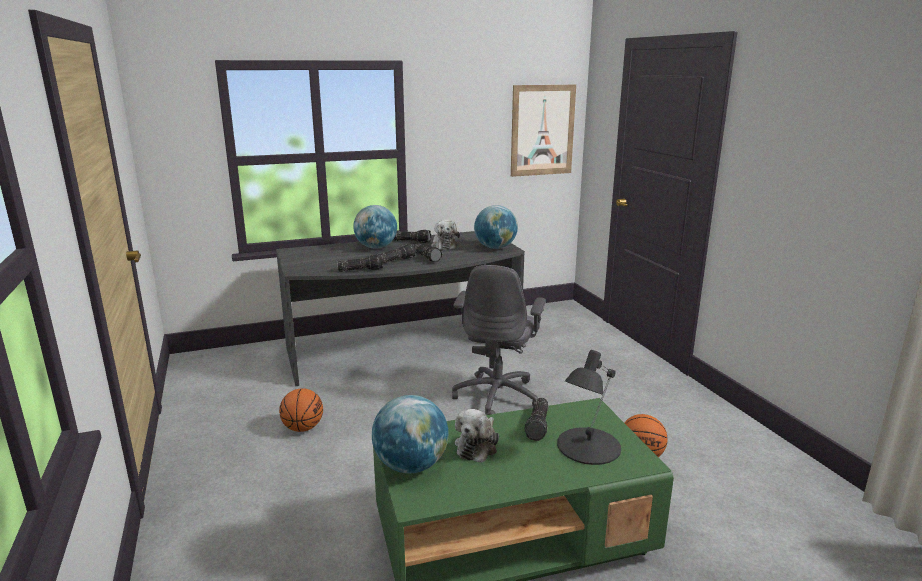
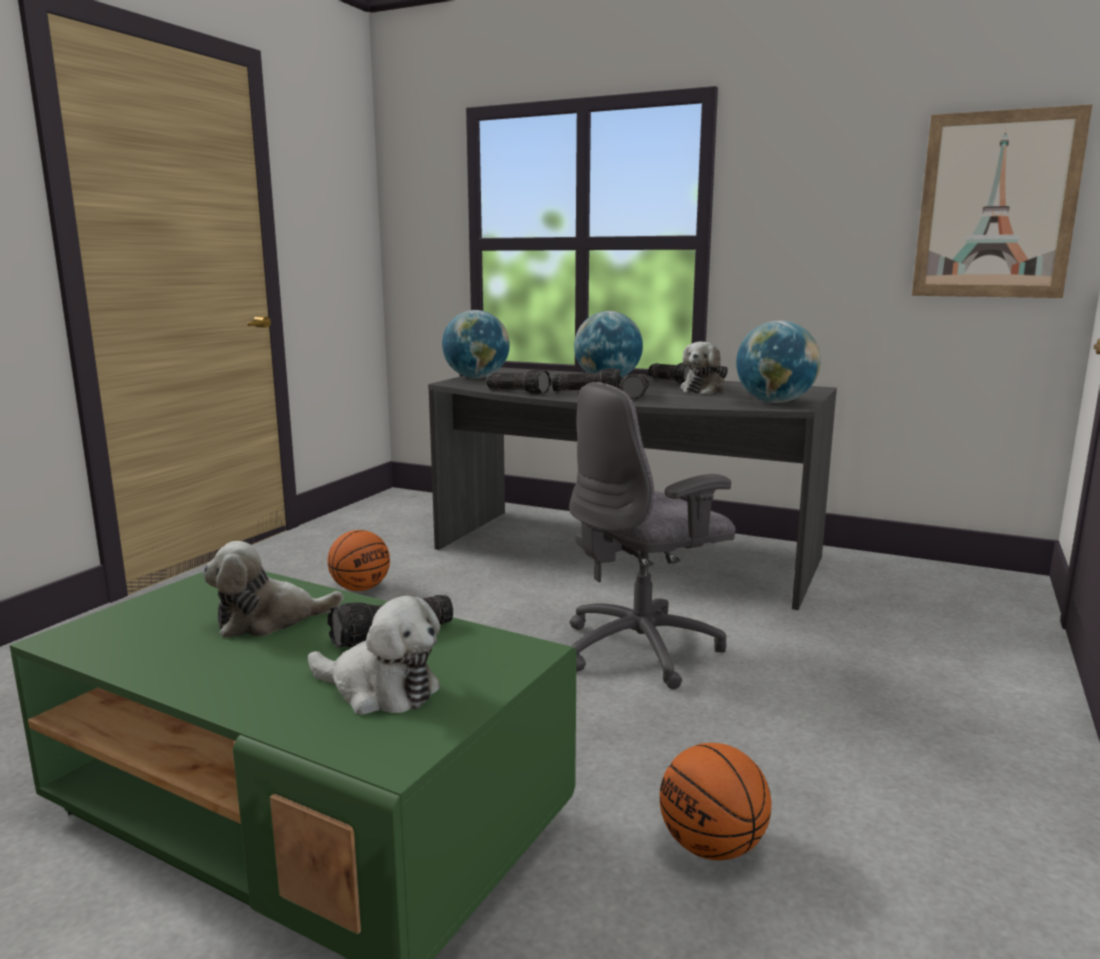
camera: 45 degrees right, 5 degrees down
(411, 465) = (164, 605): globe -> globe (476, 378)
(587, 446) = (380, 690): black table lamp -> plush toy

